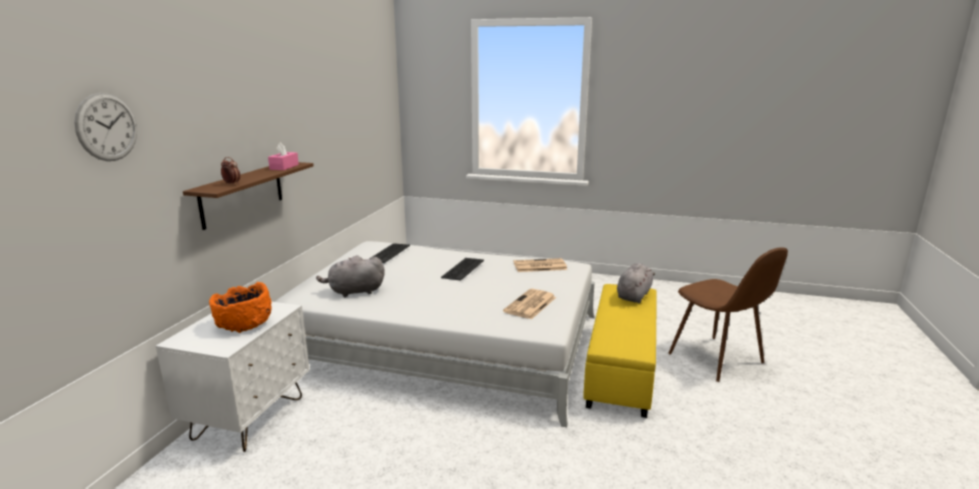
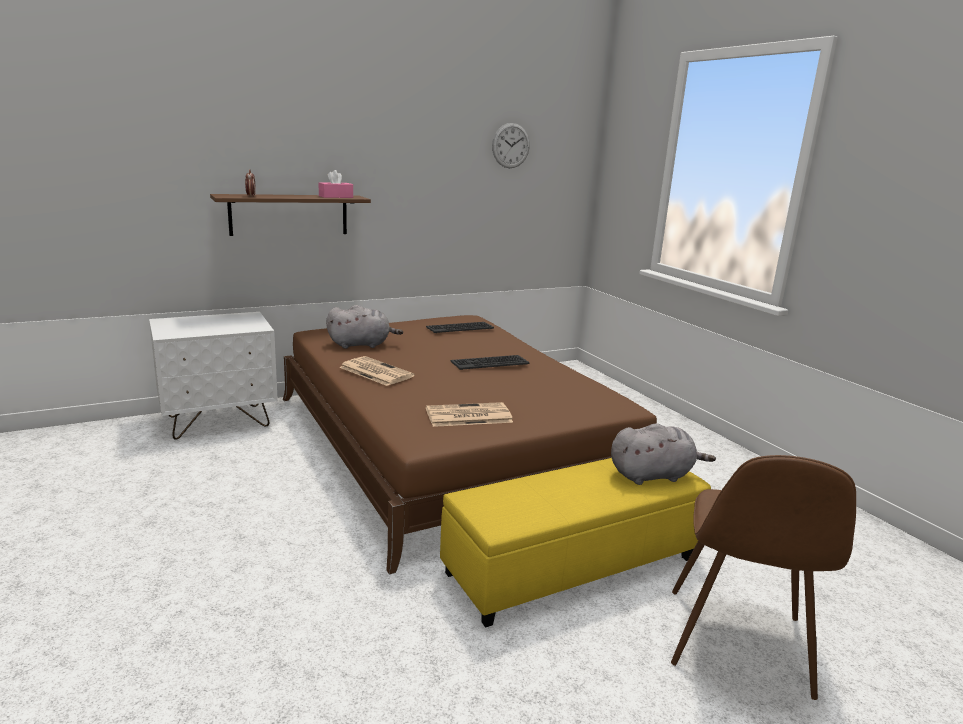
camera: 45 degrees right, 0 degrees up
(107, 127) = (134, 121): wall clock -> wall clock (511, 145)
(244, 324) = (213, 327): orange bowl -> none
(354, 292) = (362, 345): grey plush toy -> grey plush toy turned 135 degrees clockwise
(445, 342) = (448, 444): white bed -> brown bed
(539, 266) = (579, 391): newspaper -> newspaper (375, 372)

